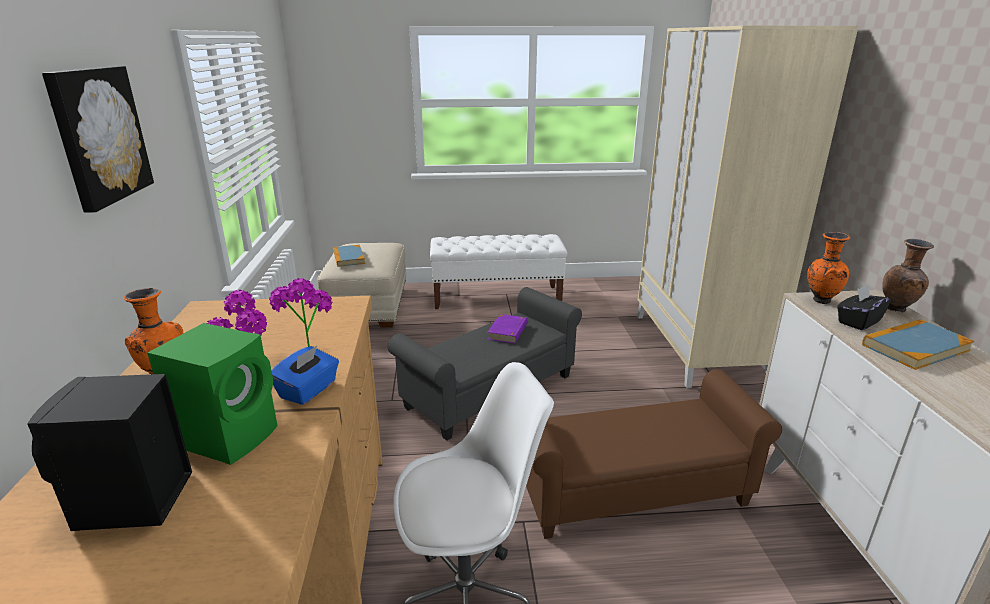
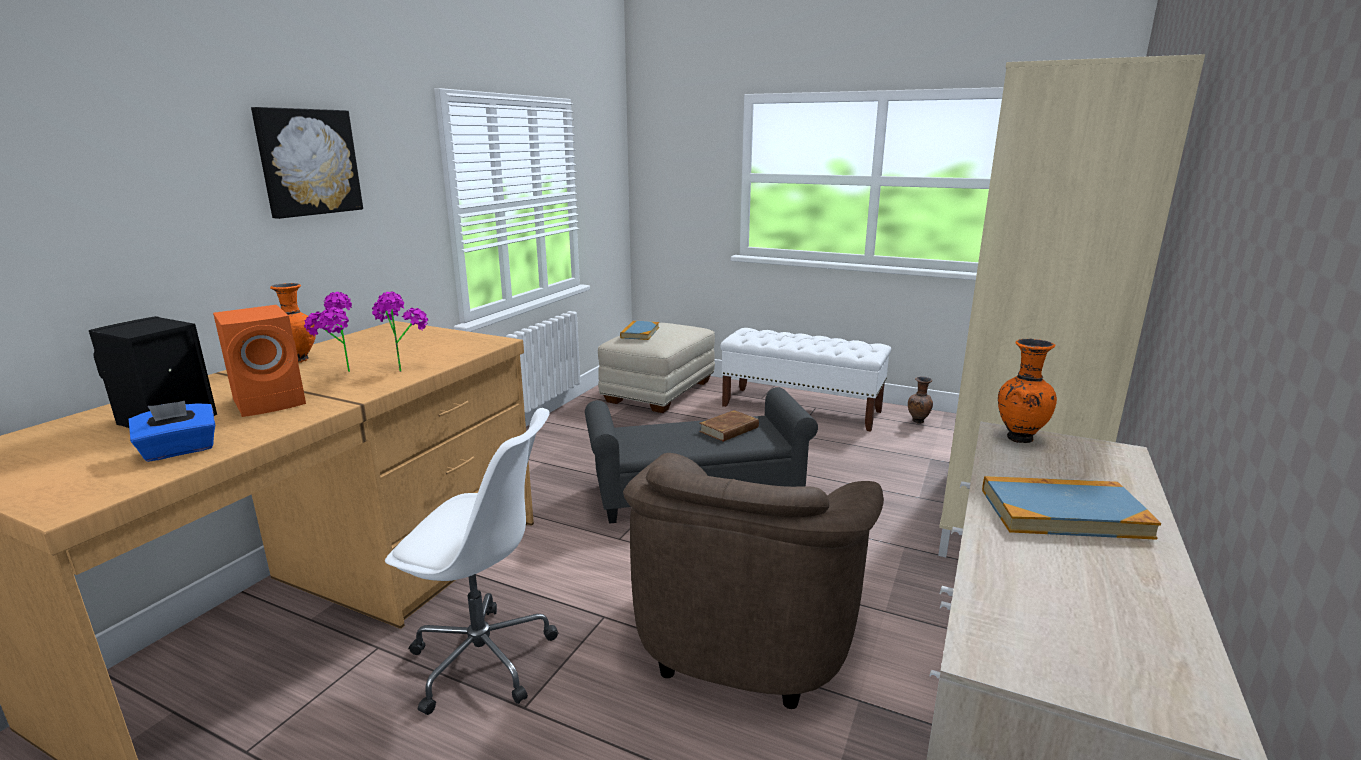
camera: 30 degrees right, 5 degrees down
(231, 435) = (272, 401): green speaker -> orange speaker
(308, 390) = (363, 389): blue tissue box -> blue tissue box (180, 450)
(508, 331) = (729, 429): purple book -> brown book
(631, 490) = (746, 632): brown ottoman -> brown armchair
(858, 321) = (1030, 469): black tissue box -> none
(897, 310) = (1128, 472): brown vase -> brown vase (918, 422)

